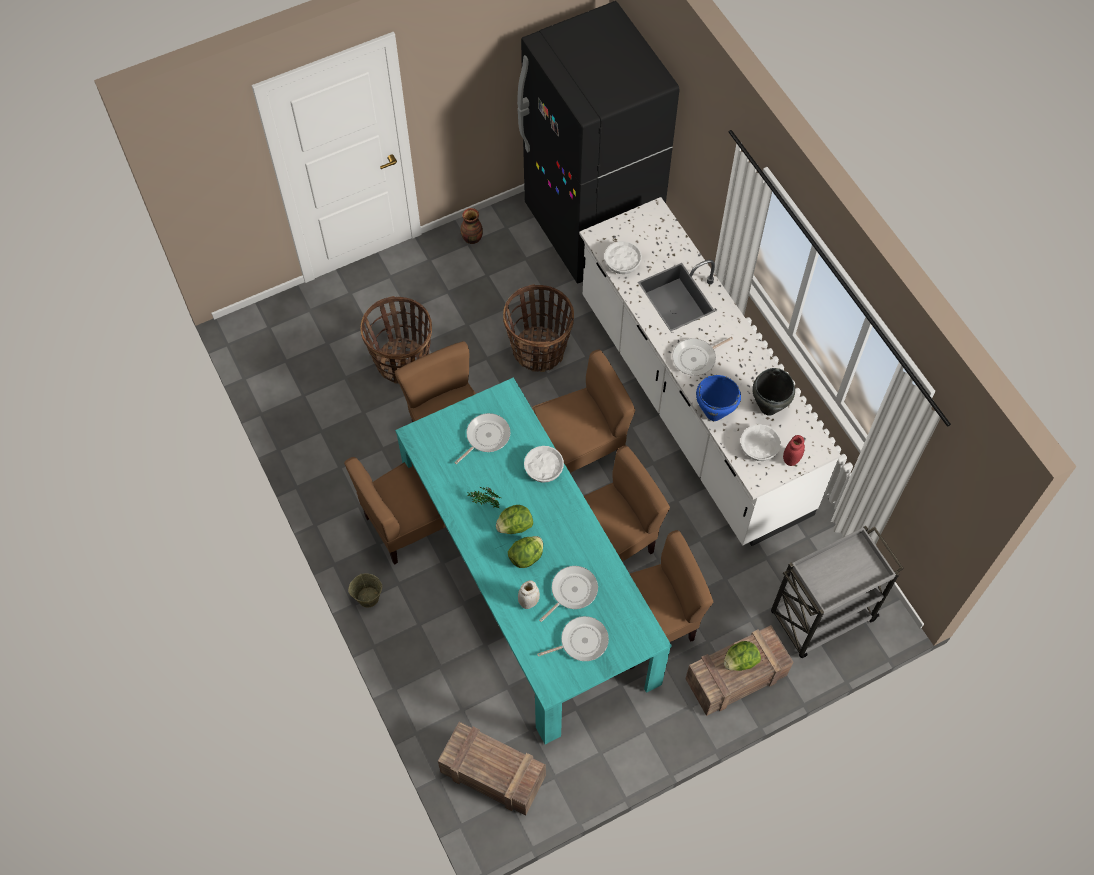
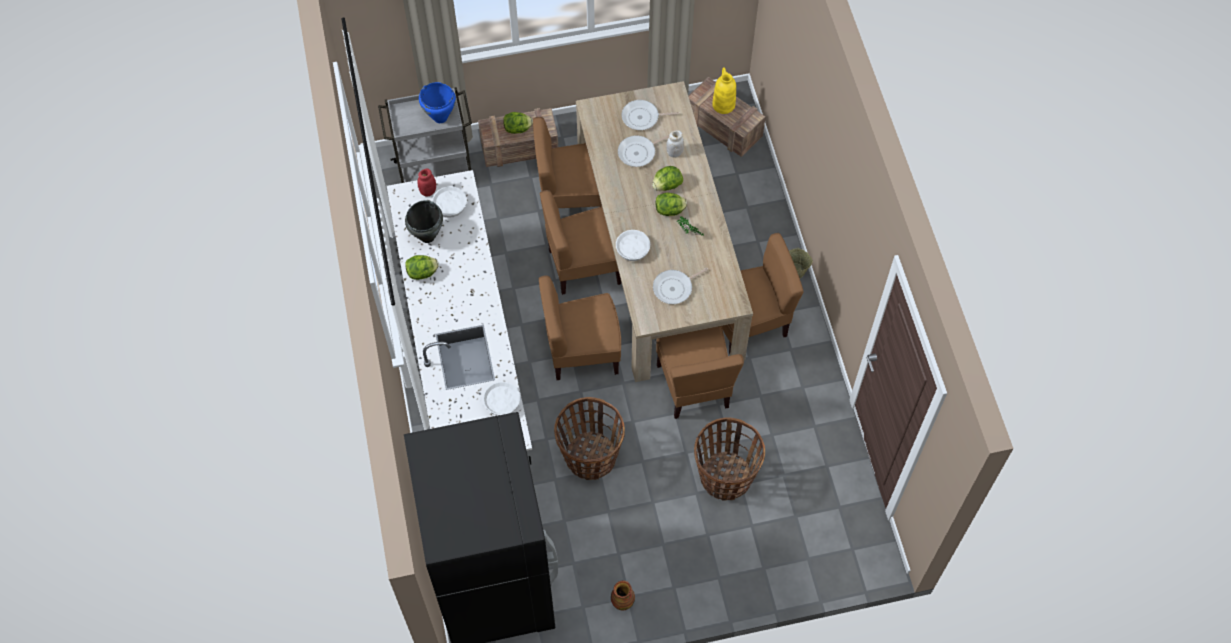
camera: 165 degrees left, 0 degrees up
(495, 765) = (723, 104): none -> yellow vase
(529, 579) = (658, 254): turquoise dining table -> beige dining table
(696, 358) = (470, 294): frying pan -> none
(714, 413) = (475, 243): blue cooking pot -> blue cooking pot (440, 118)
(755, 368) = (422, 273): none -> lettuce

